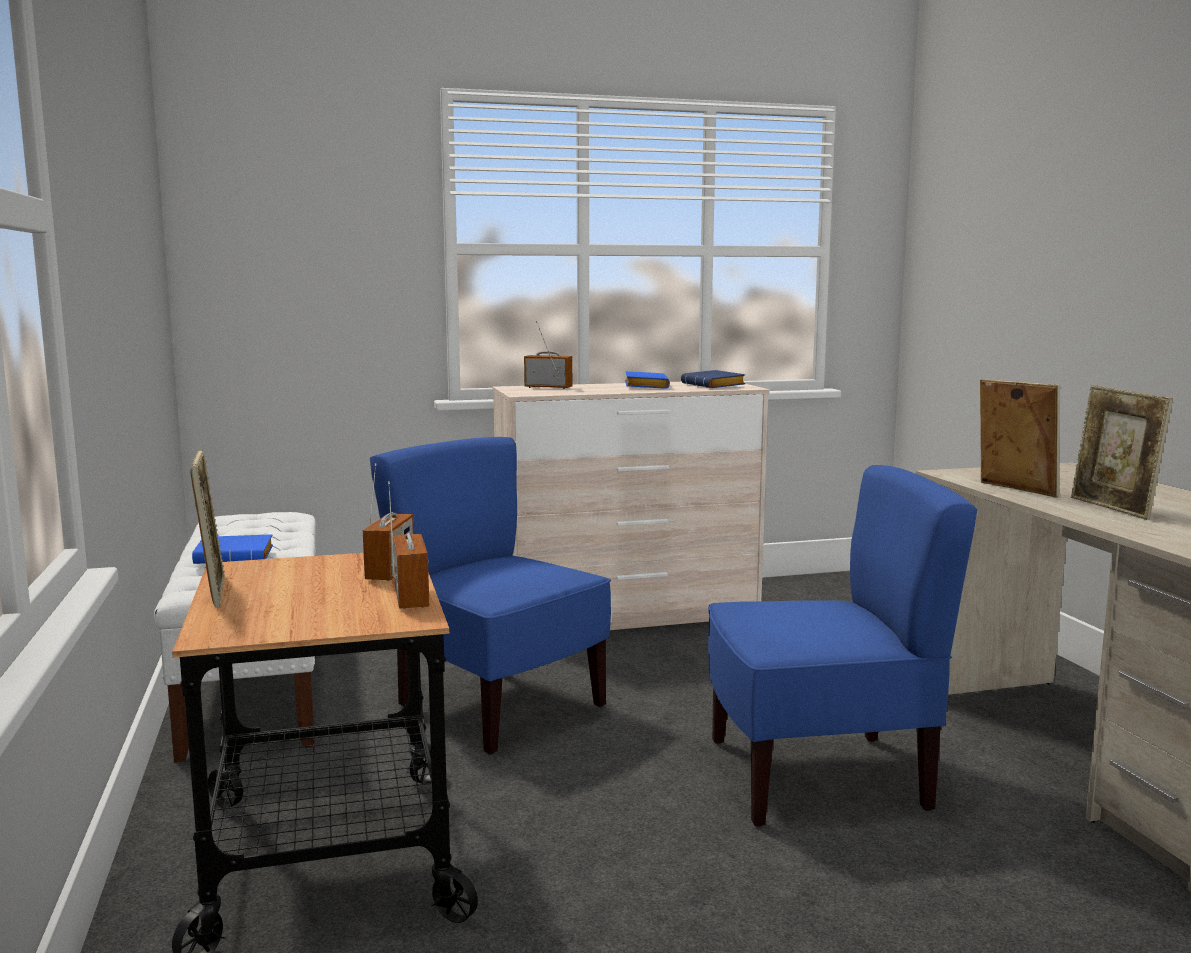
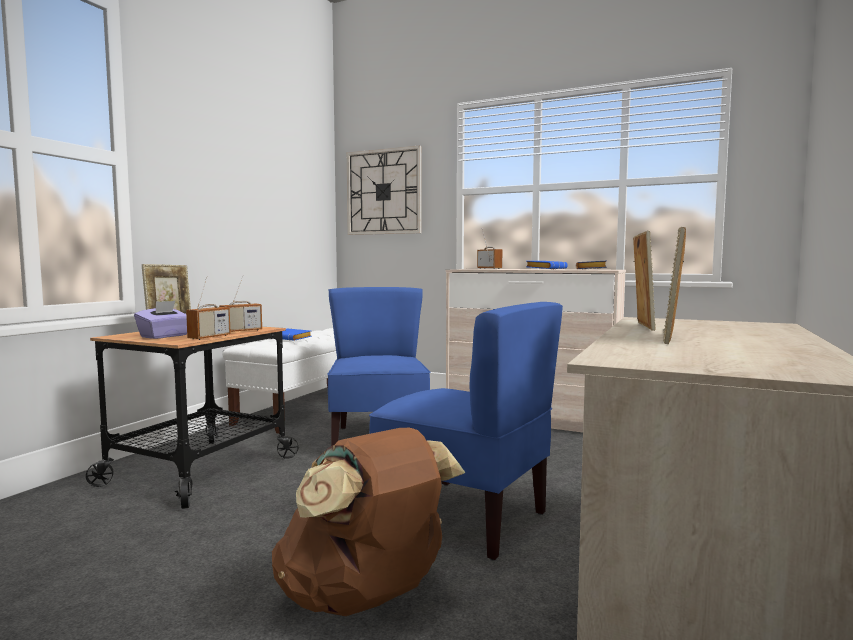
camera: 40 degrees right, 5 degrees down
(289, 239) = (384, 192): none -> wall clock
(319, 613) = (165, 336): none -> purple tissue box
(914, 907) = (366, 598): none -> brown backpack

